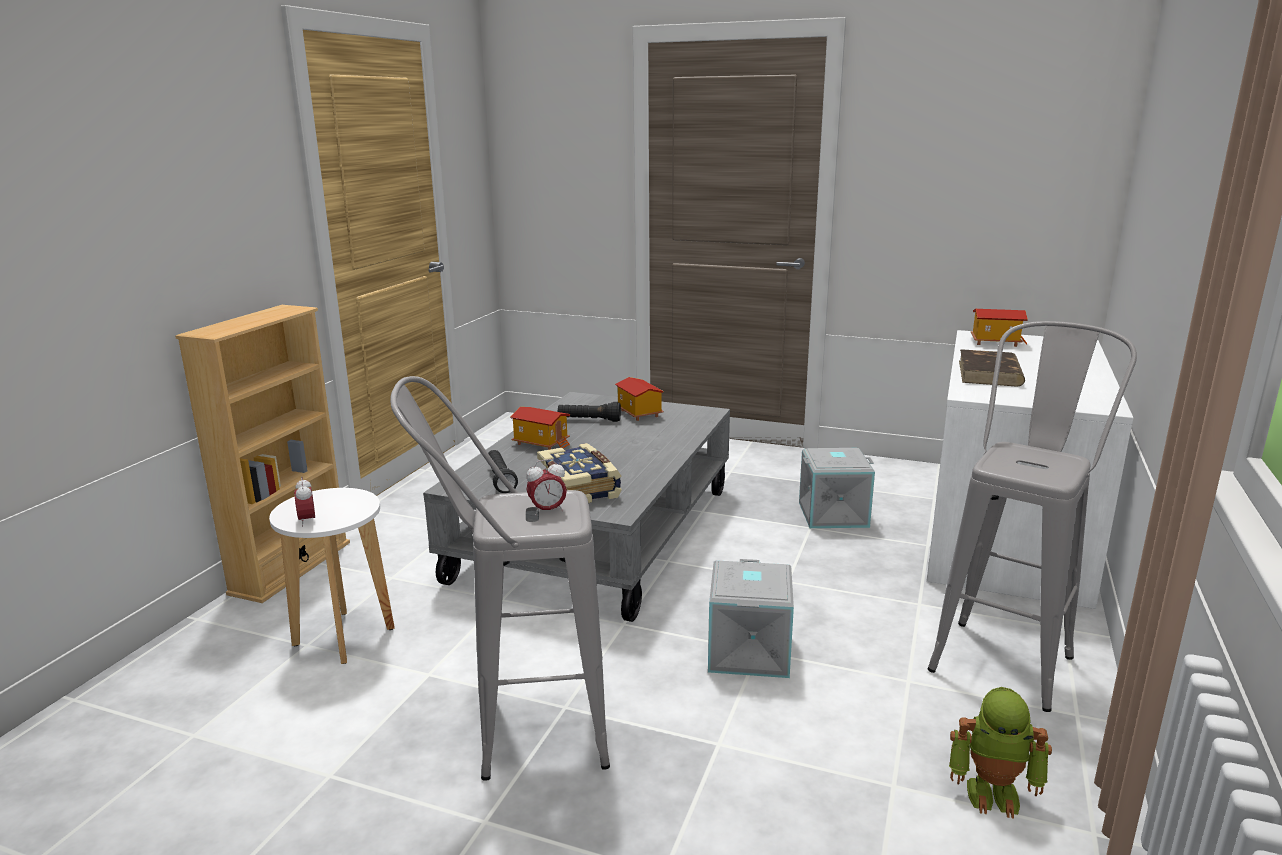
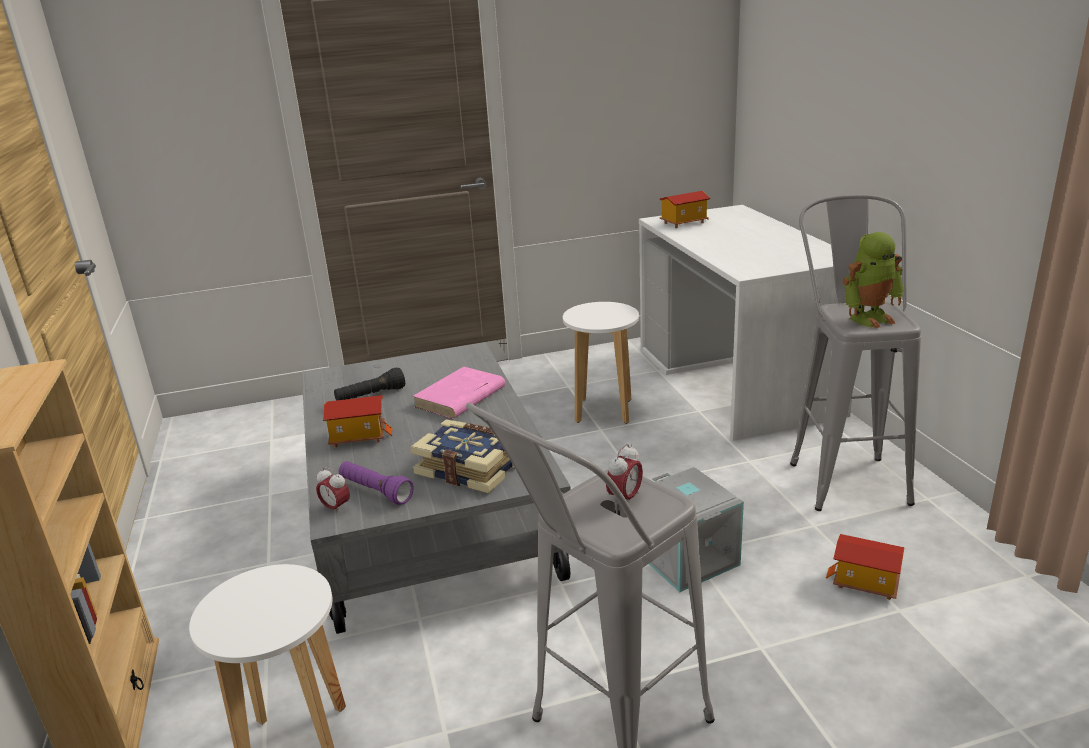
camera: 35 degrees left, 5 degrees up
(307, 521) = (264, 631): alarm clock -> alarm clock (336, 508)
(500, 480) = (375, 491): black flashlight -> purple flashlight
(638, 413) = (408, 373): toy house -> toy house (865, 584)
(647, 441) = (460, 397): none -> pink book
(833, 514) = (603, 411): grey storage box -> white stool
(989, 373) = (727, 250): brown book -> none
(993, 792) = (953, 580): toy robot -> toy robot (869, 318)

